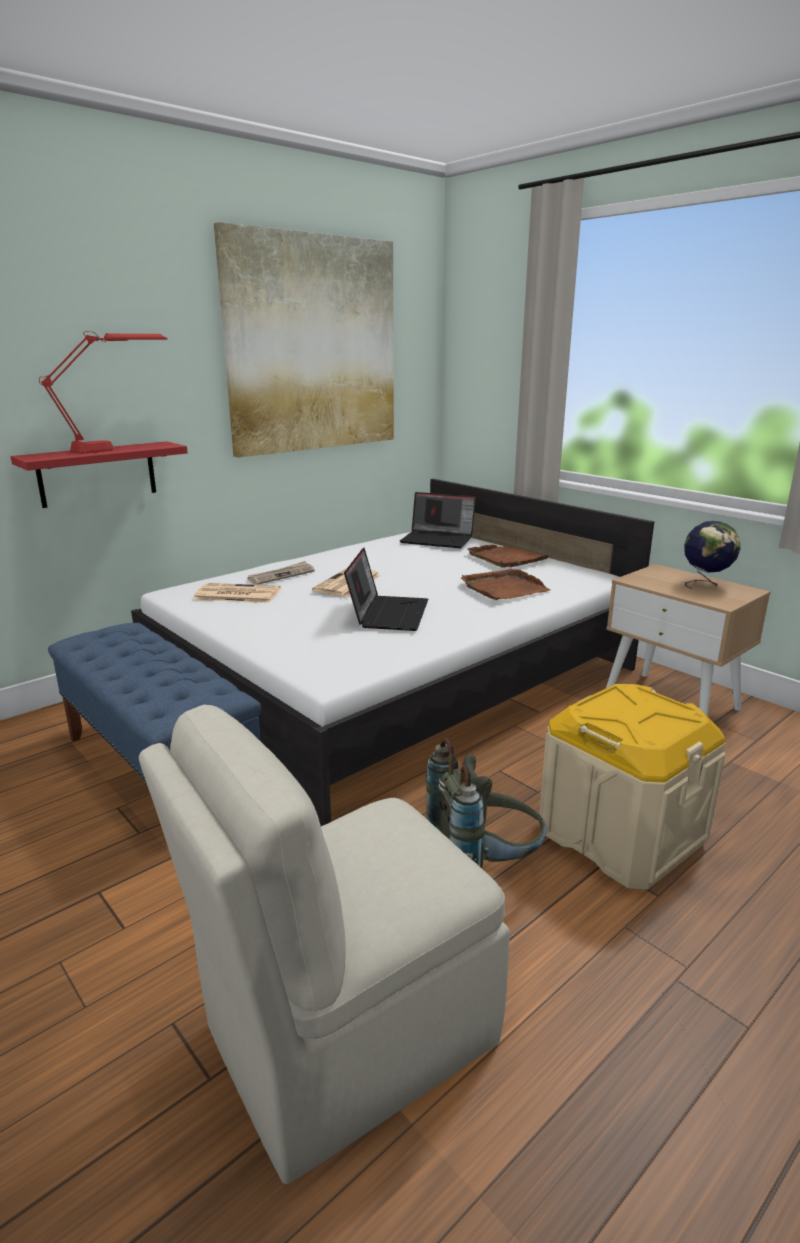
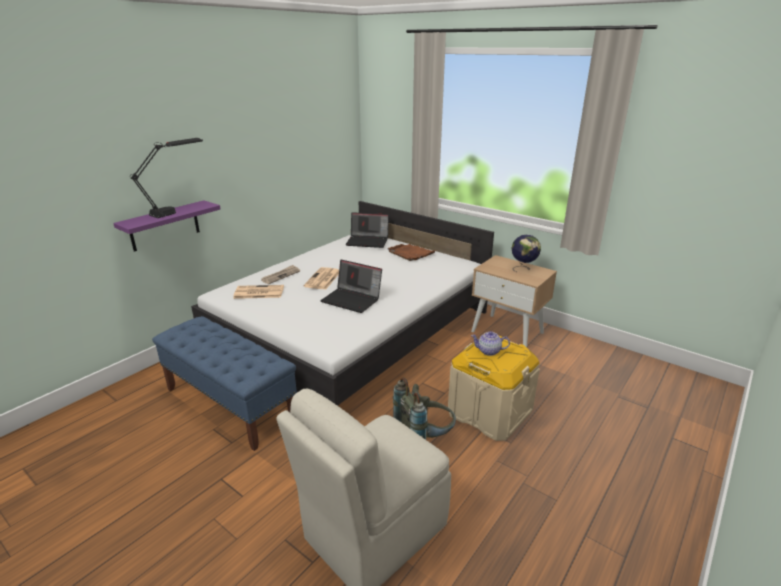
camera: 10 degrees left, 5 degrees up
(97, 474) = (164, 226): red shelf -> purple shelf
(118, 448) = (178, 210): red table lamp -> black table lamp
(313, 345) = (285, 129): picture -> none
(388, 613) = (352, 299): laptop -> laptop turned 120 degrees clockwise
(504, 588) = (414, 276): brown tray -> none
(623, 709) = (489, 351): none -> teapot

